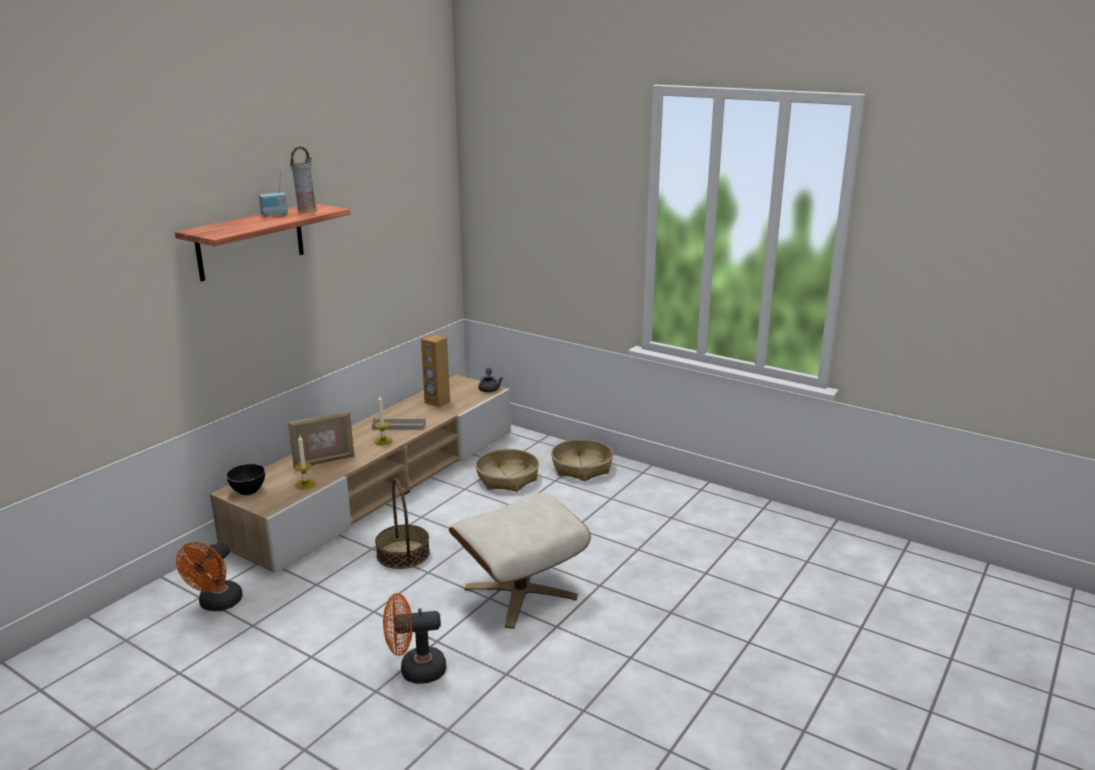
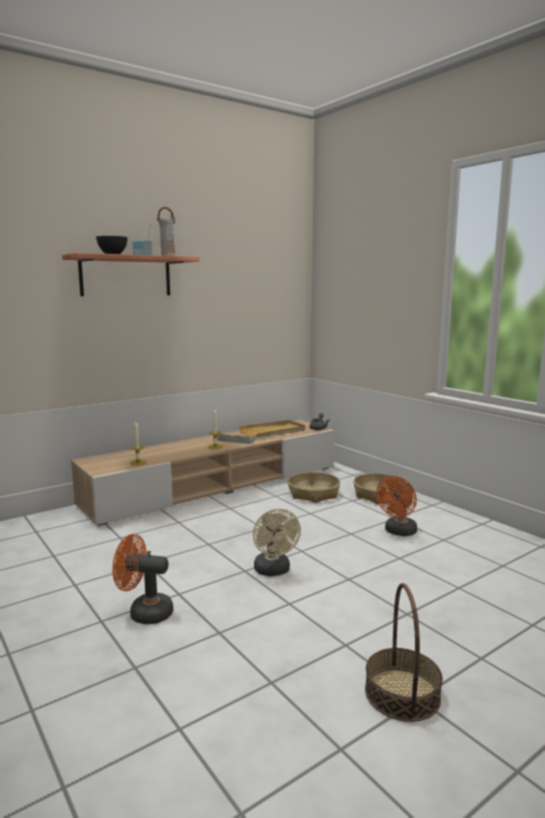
camera: 20 degrees right, 10 degrees down
(217, 604) = (42, 538): orange fan -> orange fan (398, 532)
(248, 490) = (97, 461): black bowl -> black bowl (112, 254)
(323, 461) = (163, 452): picture frame -> none
(403, 554) = (198, 529): basket -> basket (402, 694)
(437, 402) = (273, 431): brown speaker -> beige tray
(520, 592) = (274, 571): beige ottoman -> beige fan

